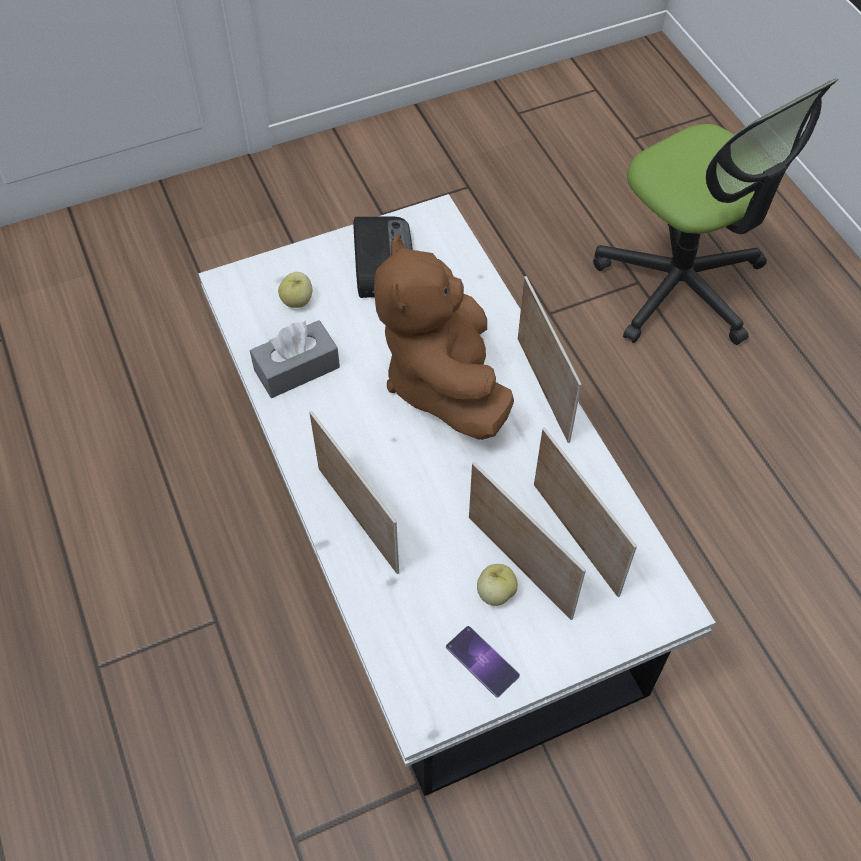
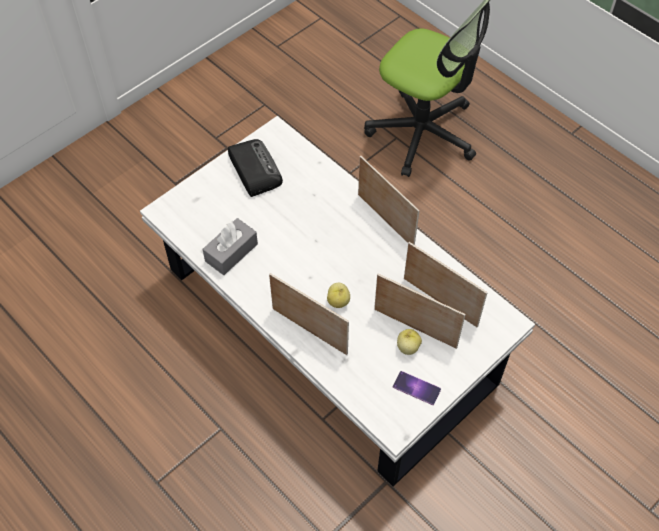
camera: 20 degrees left, 0 degrees up
(297, 301) = (212, 210): apple -> apple (338, 301)
(443, 380) = (324, 233): brown plush toy -> none

